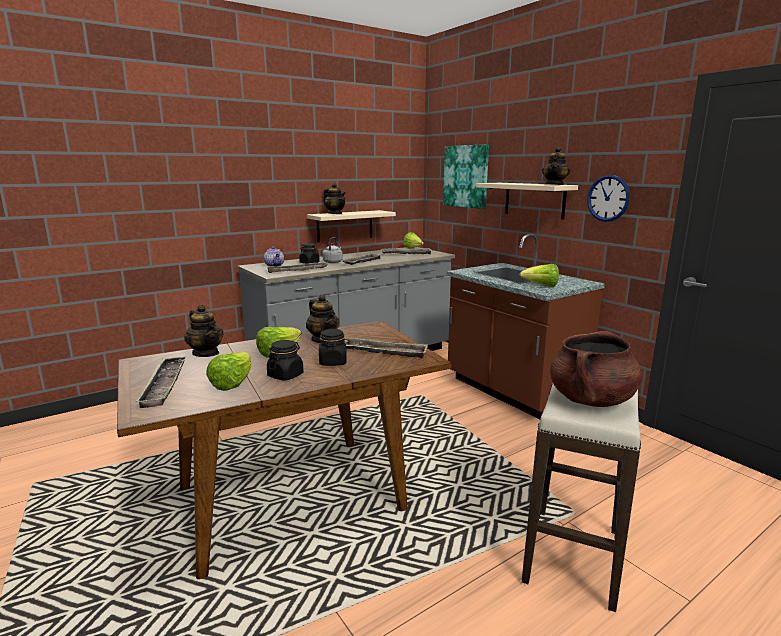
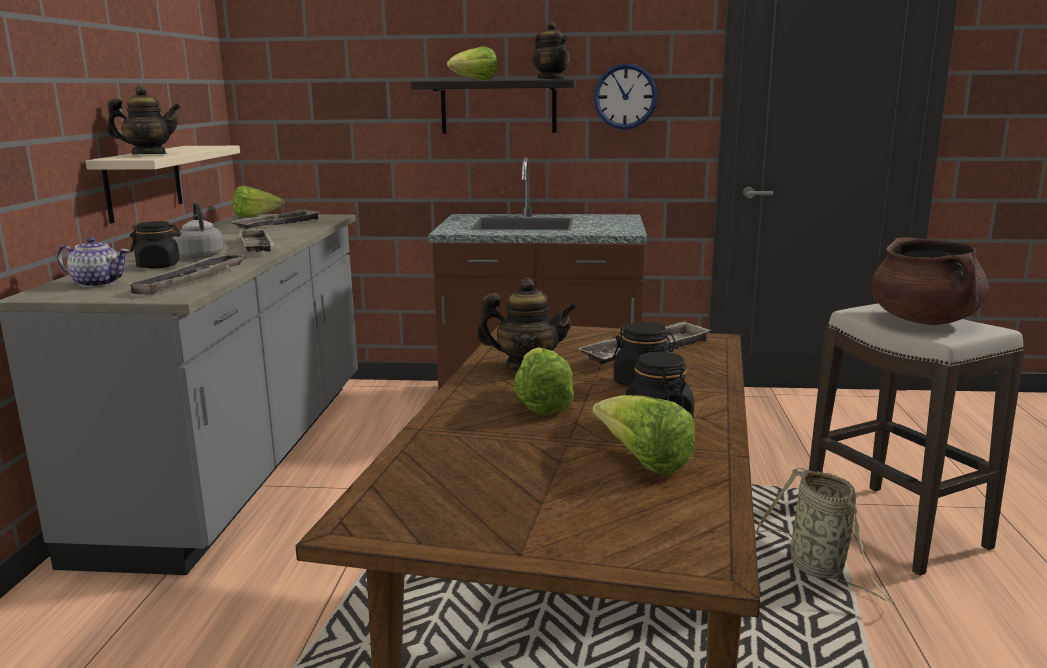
camera: 50 degrees left, 0 degrees up
(164, 385) = (564, 518): tray -> none
(206, 353) = (433, 453): teapot -> none
(466, 176) = (343, 74): picture -> none
(474, 539) = (820, 569): none -> basket
(534, 200) = (498, 107): beige shelf -> black shelf
(541, 286) = (603, 228): lettuce -> lettuce (475, 80)

